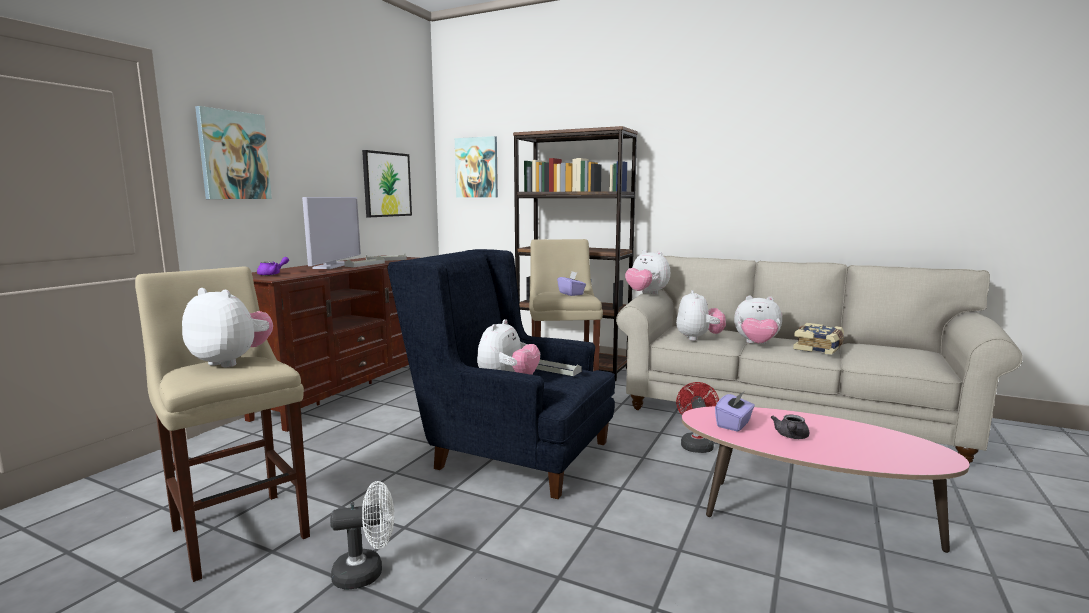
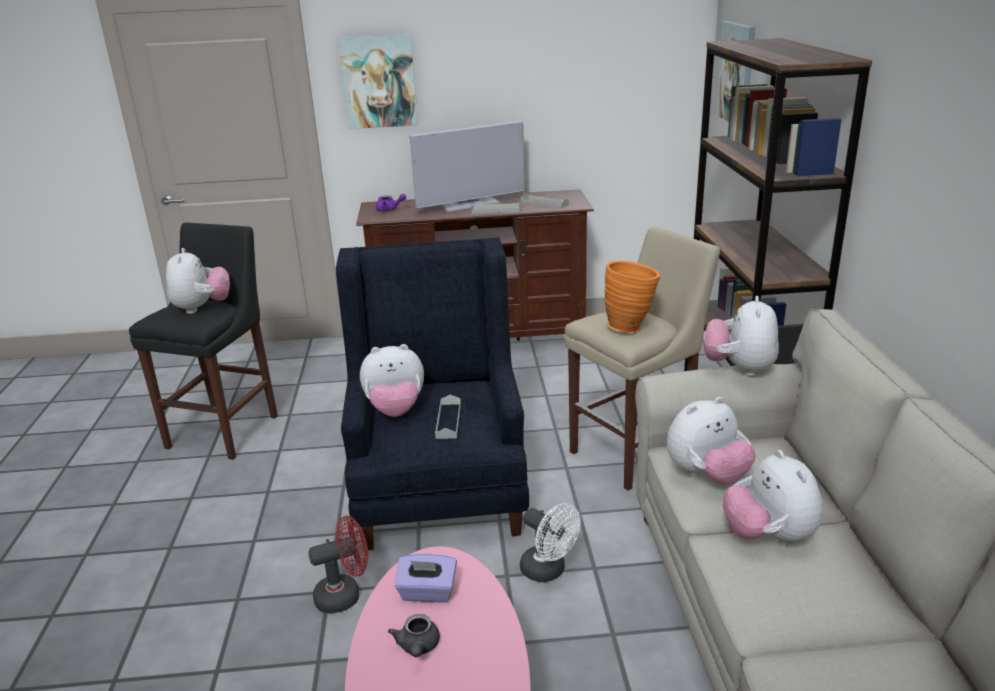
camera: 60 degrees right, 15 degrees up
(239, 529) = (227, 429): beige stool -> black stool
(366, 572) = (202, 505): white fan -> white fan (548, 571)
(387, 184) = (602, 95): picture -> none
(571, 294) = (630, 327): purple tissue box -> orange vase
(696, 444) = (588, 608): red fan -> red fan (345, 595)
(791, 436) = (418, 647): grey teapot -> grey teapot turned 90 degrees counterclockwise
(819, 348) = (832, 609): book -> none

